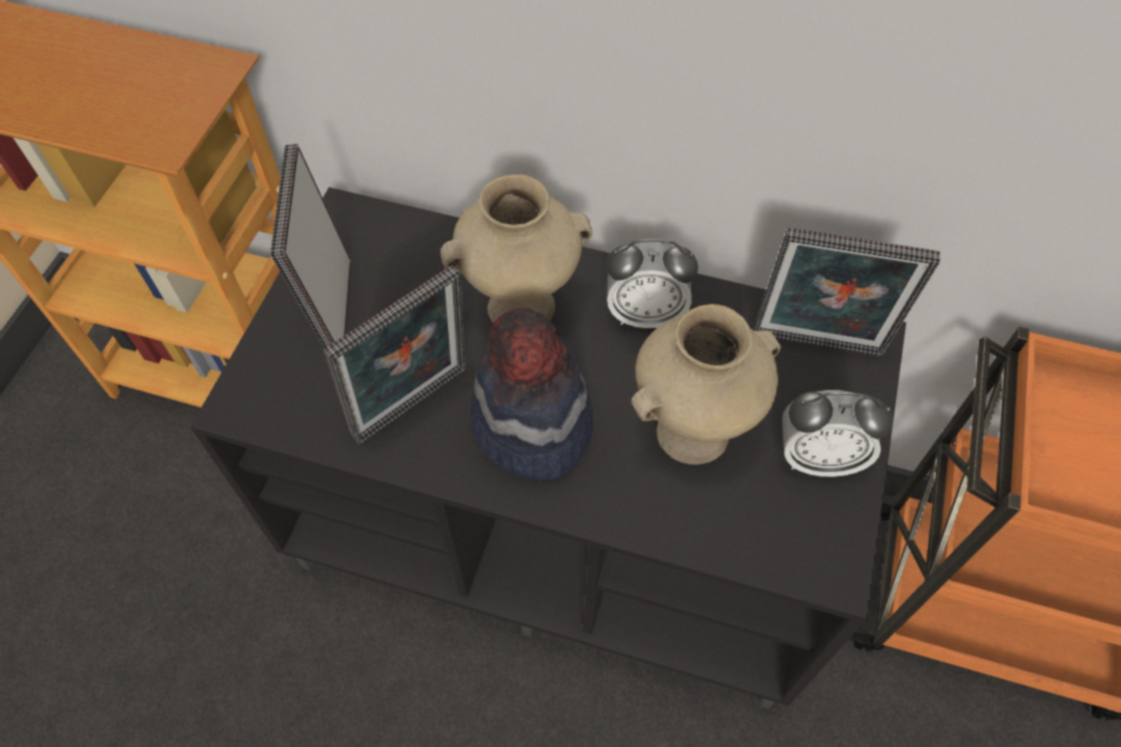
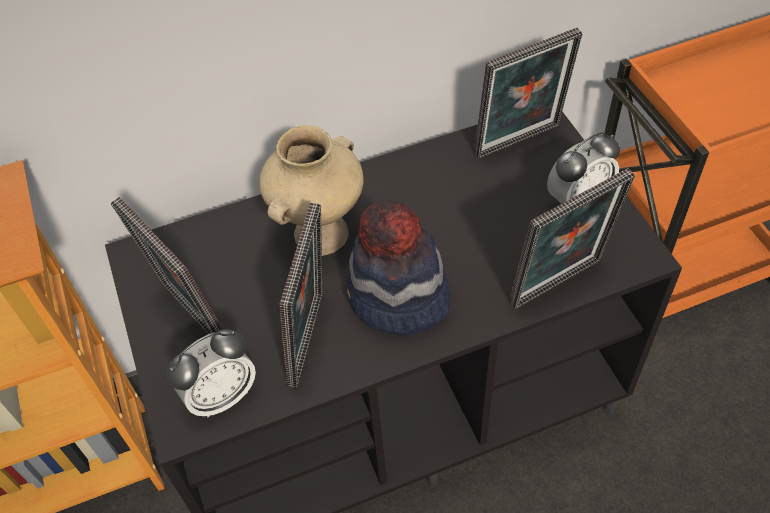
camera: 35 degrees left, 5 degrees down
(645, 314) = (403, 188): alarm clock -> alarm clock (221, 395)
(693, 430) = (495, 234): beige vase -> none
(705, 535) = (559, 286): none -> picture frame

